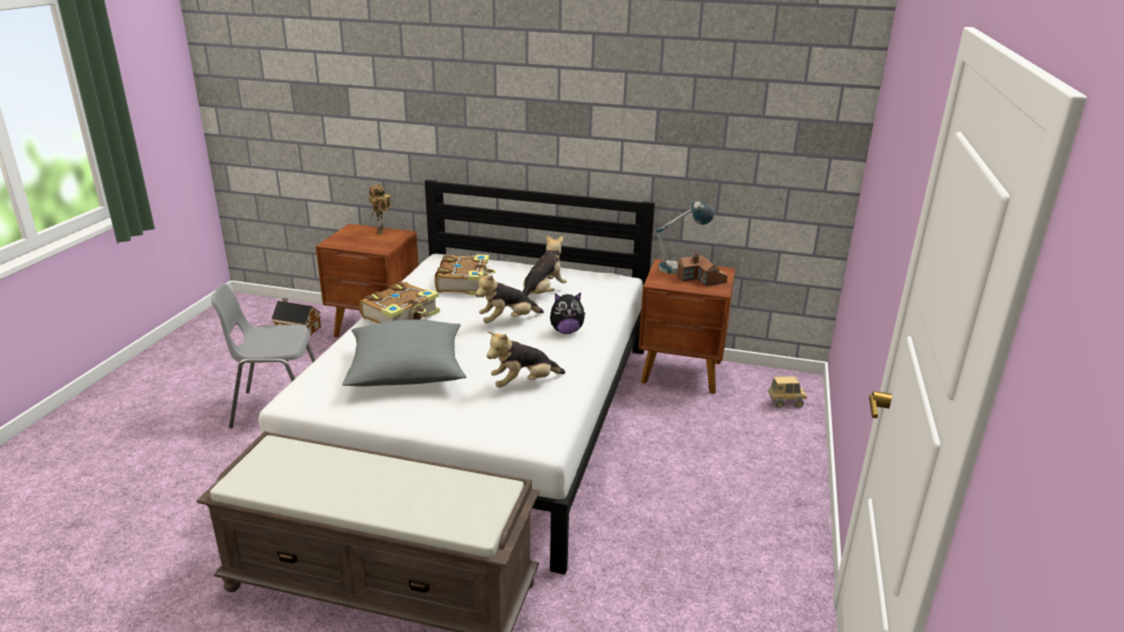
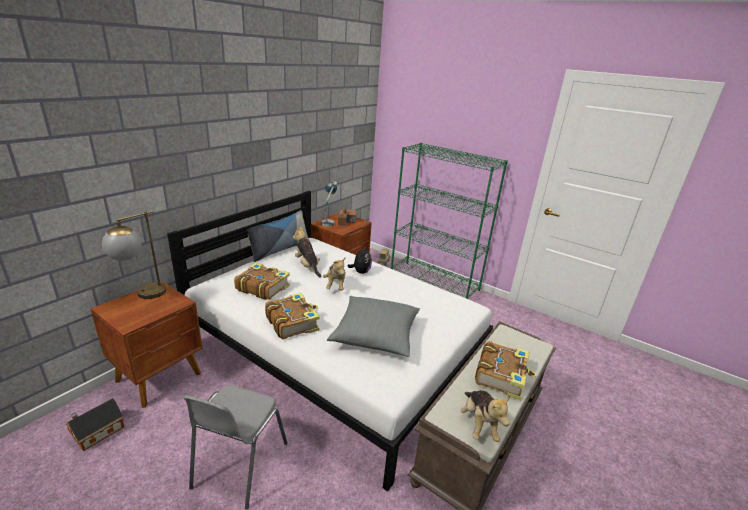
camera: 70 degrees left, 0 degrees up
(372, 489) = (501, 375): none -> book
(381, 233) = (142, 296): toy robot -> table lamp
(523, 383) = (413, 299): plush toy -> plush toy (478, 424)
(572, 268) = (279, 249): none -> pillow
(788, 474) = (434, 281): none -> green bookcase

